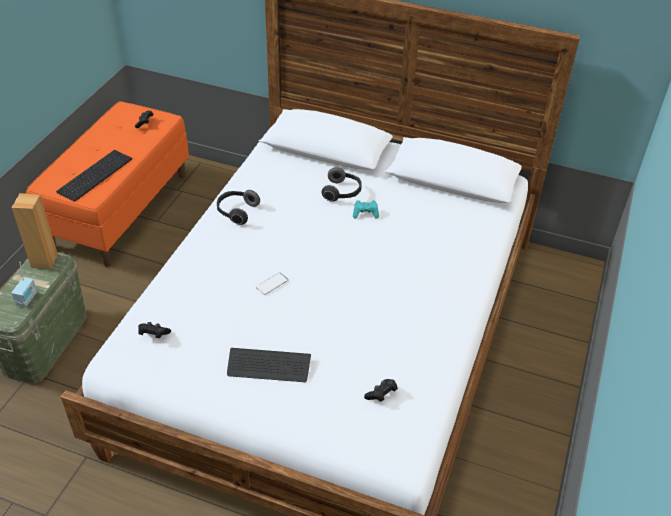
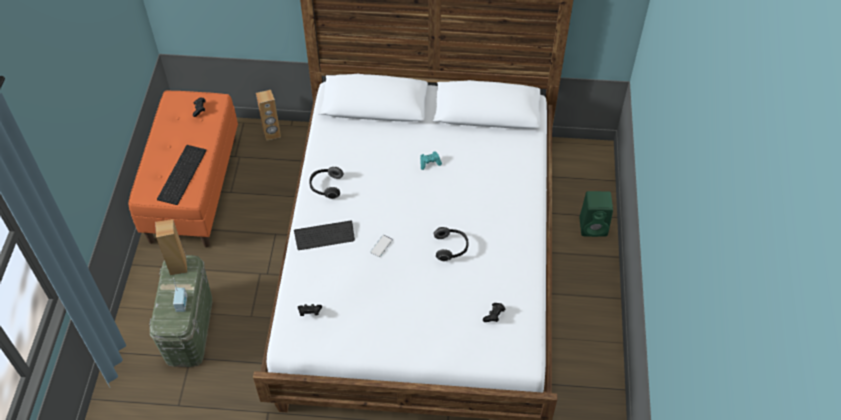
camera: 15 degrees left, 10 degrees up
(224, 178) = (272, 134): none -> brown speaker
(269, 366) = (405, 315): keyboard -> keyboard (324, 236)
(342, 192) = (404, 147): headphones -> headphones (451, 248)
(557, 346) = (594, 226): none -> green speaker

